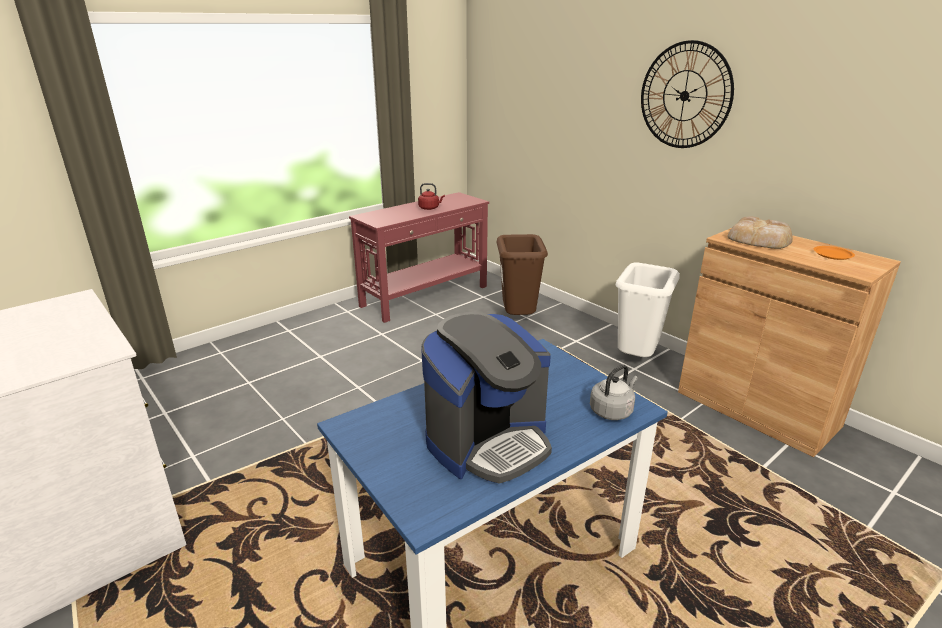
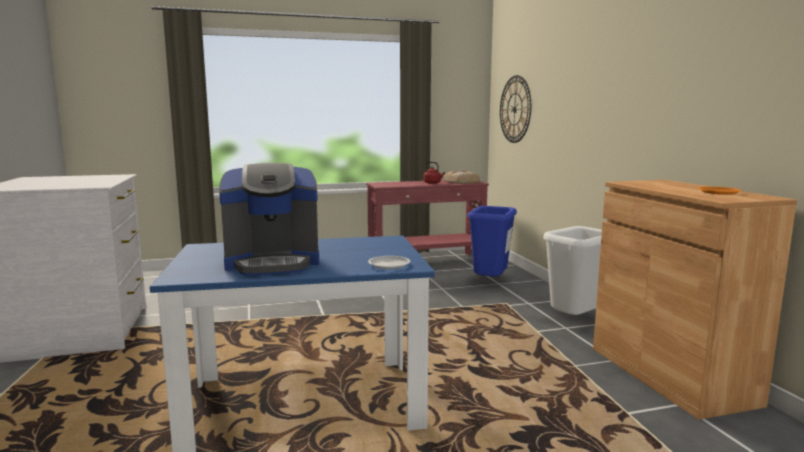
camera: 25 degrees right, 15 degrees down
(518, 319) = (490, 284): brown trash can -> blue trash can
(612, 411) = (389, 265): grey kettle -> white plate
(684, 96) = (621, 69): wall clock -> wall clock (515, 109)
(760, 239) = (659, 184): bread -> bread (461, 182)

